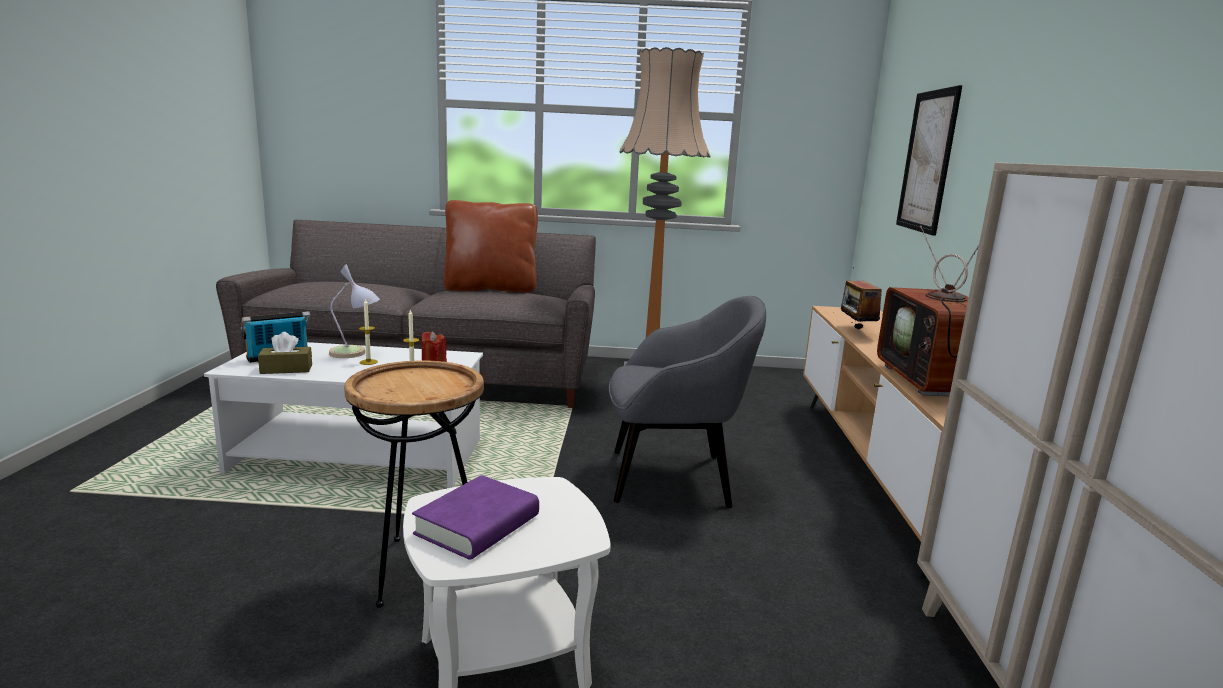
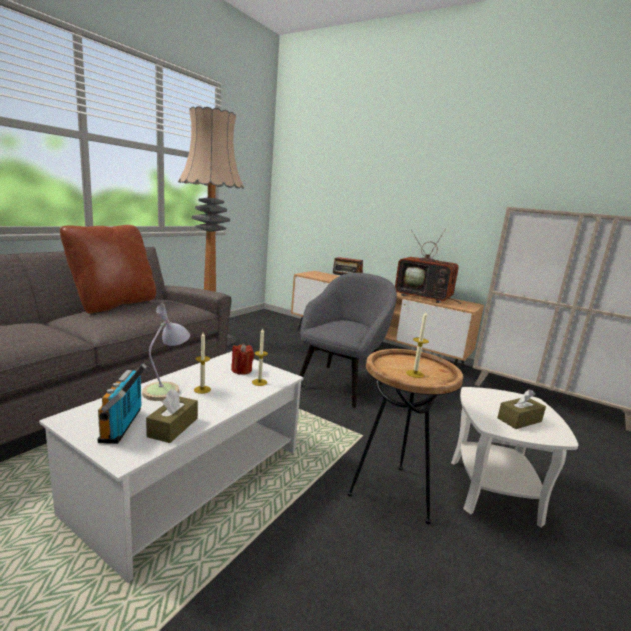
camera: 60 degrees left, 0 degrees up
(396, 386) = (415, 374): none -> candle
(477, 525) = (519, 420): purple book -> brown tissue box
(927, 161) = (346, 195): picture -> none

